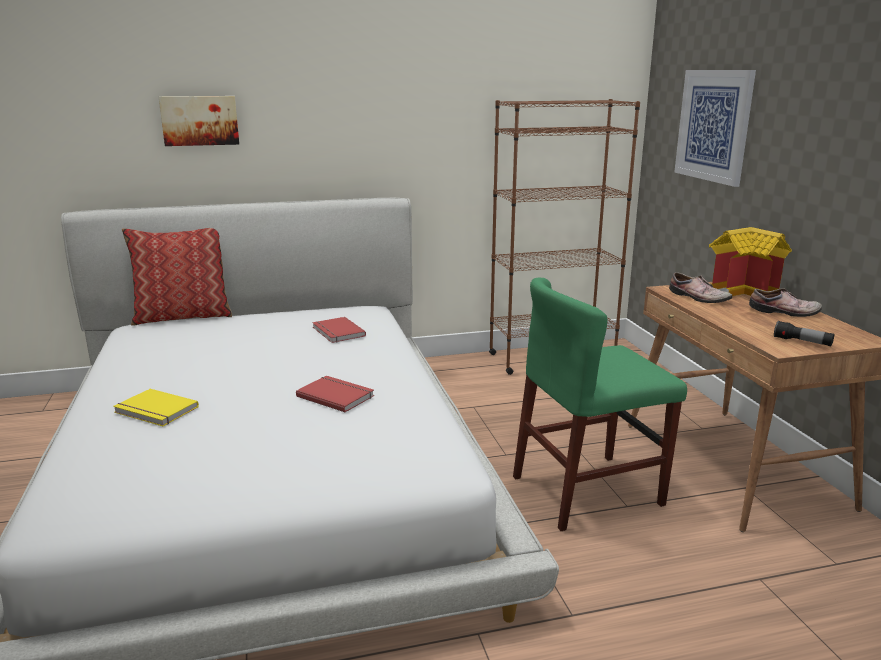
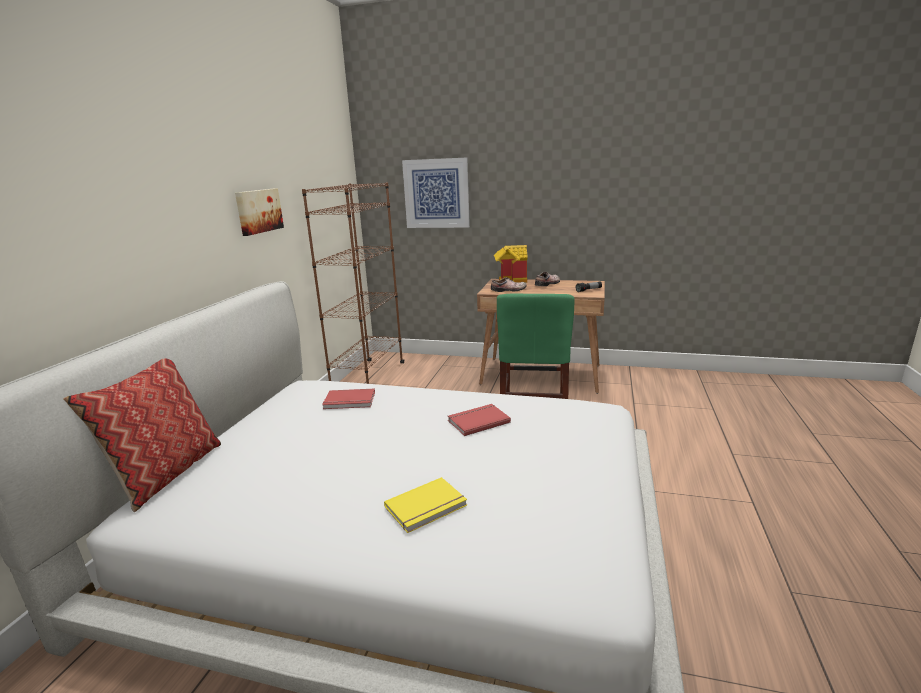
camera: 60 degrees left, 0 degrees up
(200, 120) = (82, 237): picture -> picture (258, 211)

